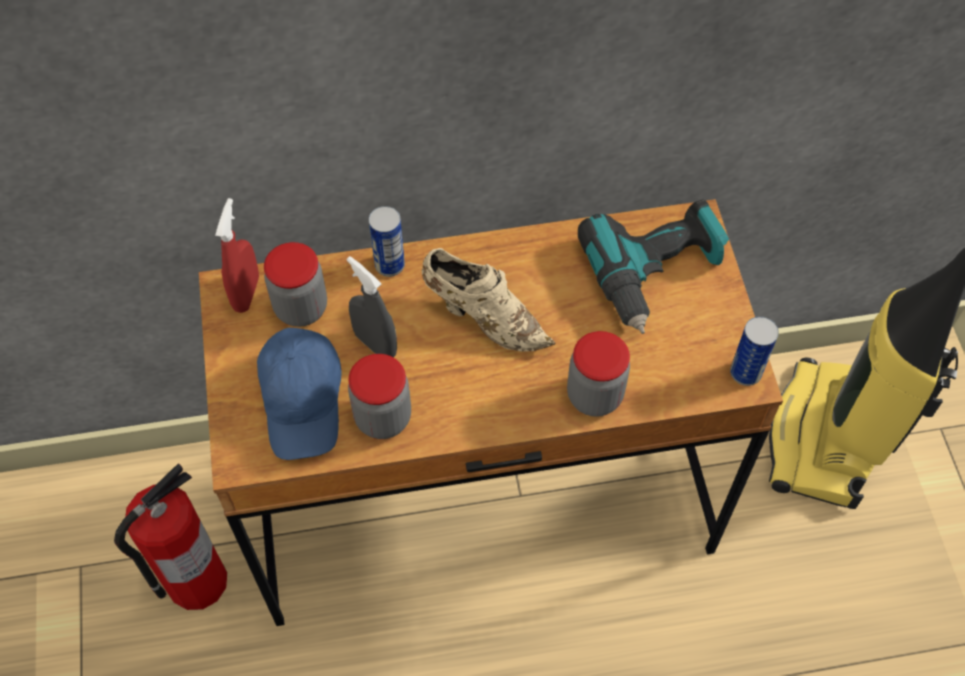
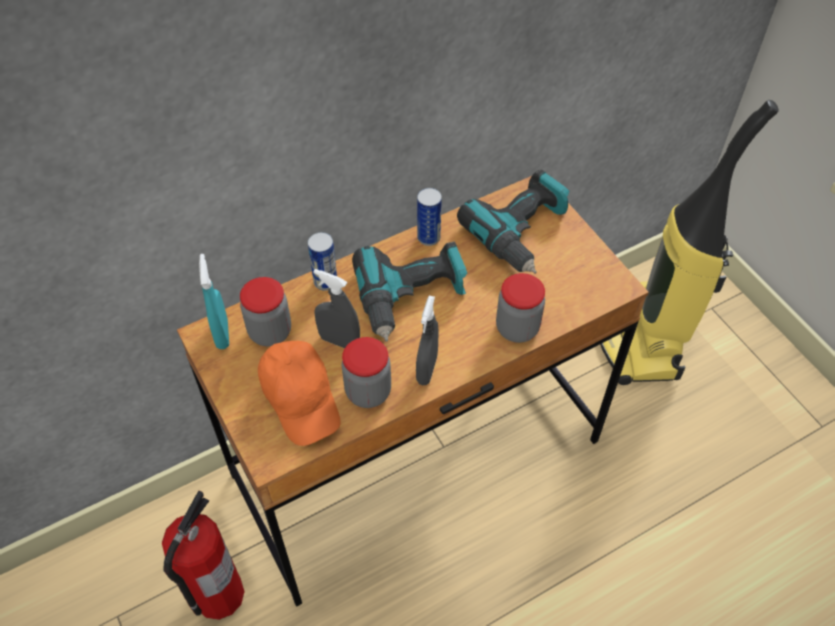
camera: 20 degrees left, 5 degrees down
(246, 293) = (222, 334): red spray bottle -> turquoise spray bottle
(303, 400) = (301, 398): blue cap -> orange cap
(463, 412) = (427, 369): none -> grey spray bottle
(483, 316) = (412, 297): beige shoe -> power drill
(745, 373) = (615, 281): can -> can (428, 237)

